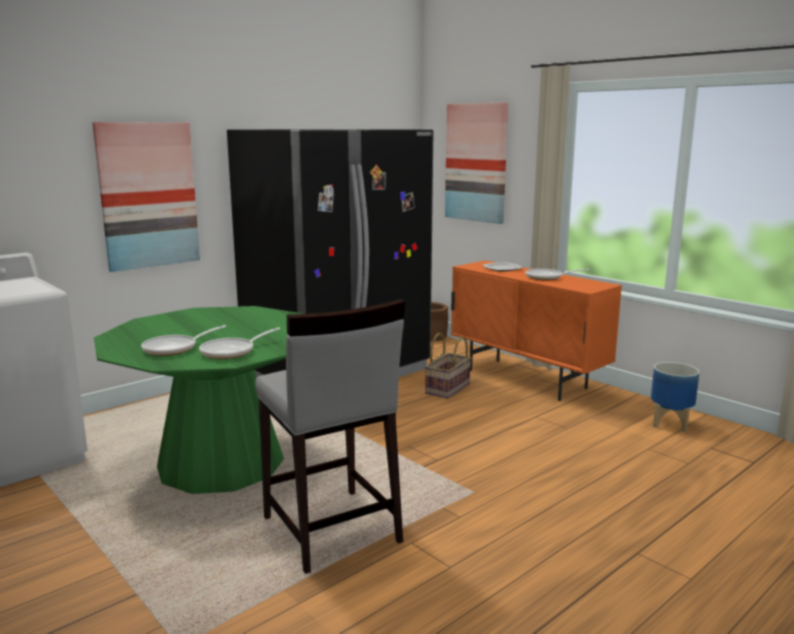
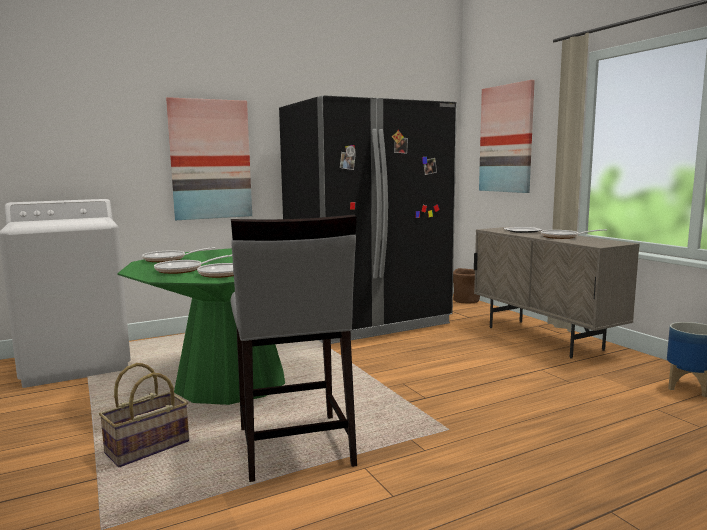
camera: 15 degrees right, 5 degrees down
(138, 331) = (168, 259): none -> frying pan
(448, 389) = (462, 340): basket -> basket (147, 448)
(526, 379) = (543, 338): orange cabinet -> beige cabinet

